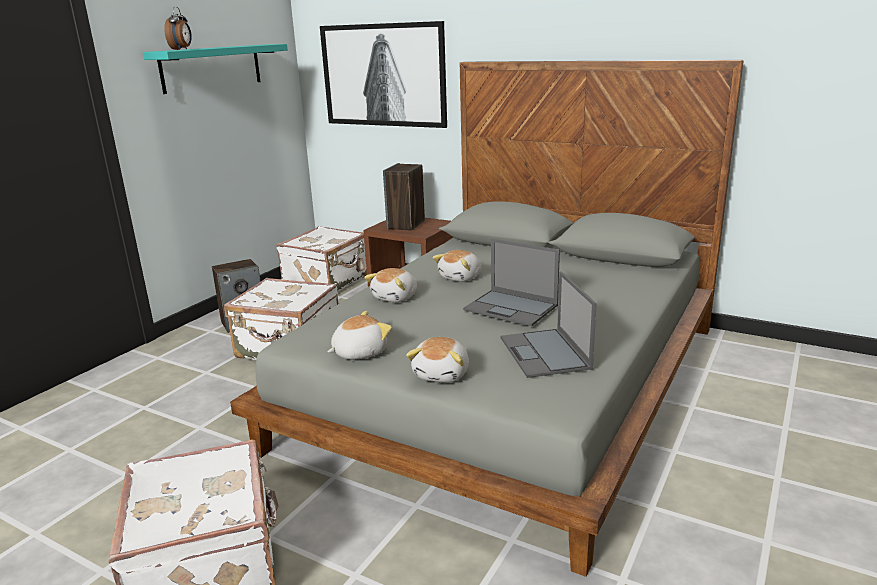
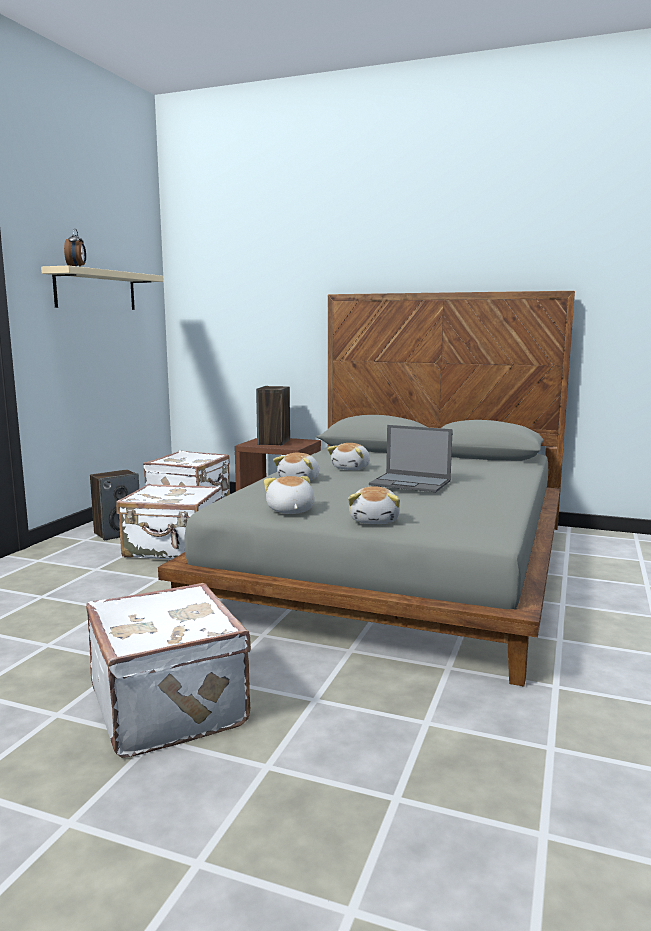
camera: 10 degrees left, 10 degrees down
(212, 67) = (96, 290): turquoise shelf -> beige shelf
(359, 352) = (290, 511): plush toy -> plush toy turned 60 degrees counterclockwise
(384, 75) = (252, 308): picture -> none
(545, 353) = (458, 507): laptop -> none

